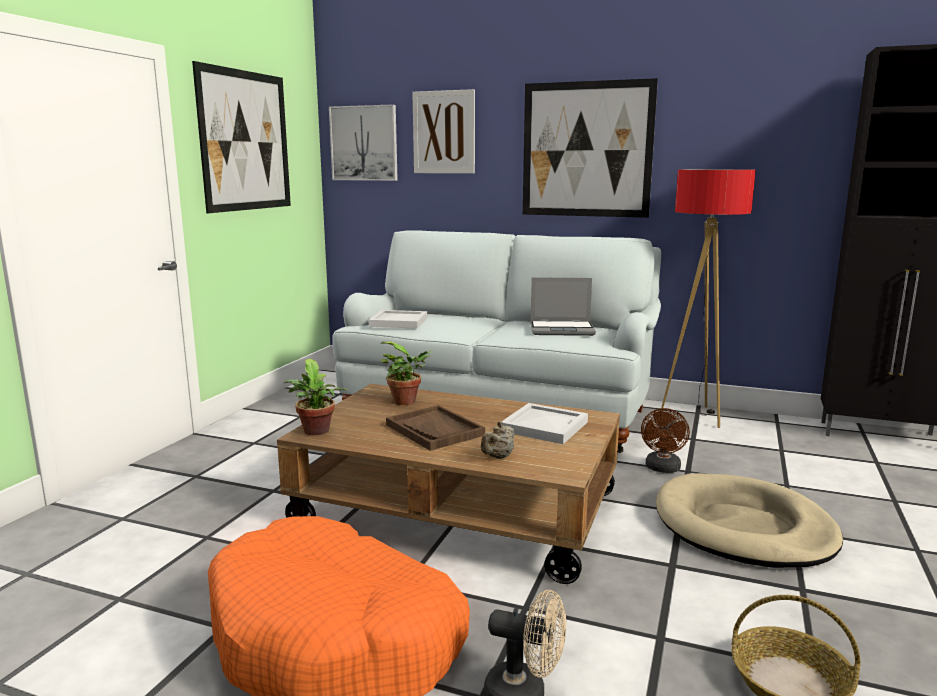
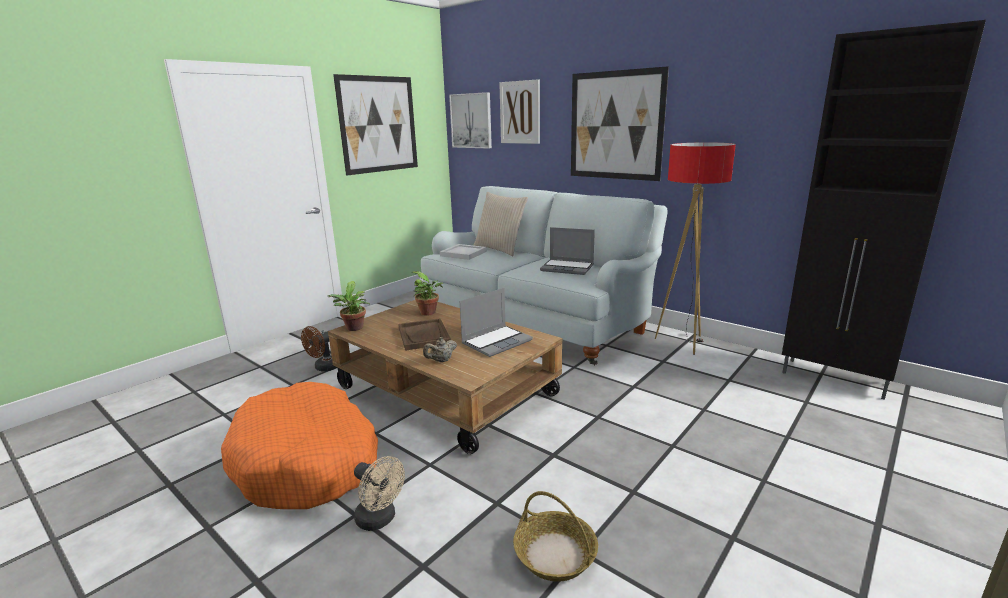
camera: 20 degrees right, 5 degrees up
(440, 315) = (500, 249): none -> beige pillow
(544, 426) = (497, 341): white tray -> laptop
(662, 469) = (615, 382): brown fan -> brown fan (324, 368)
(743, 527) = (634, 436): beige dog bed -> none

